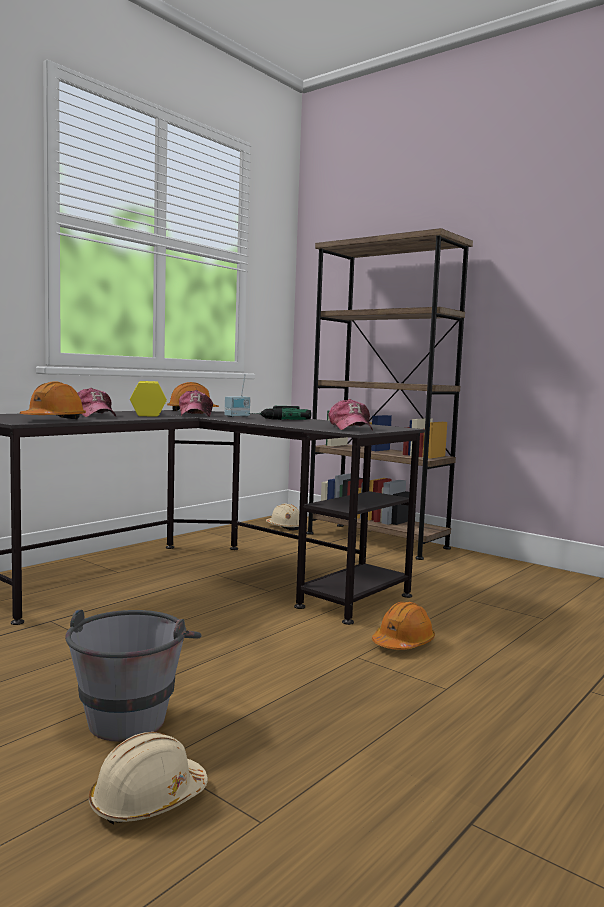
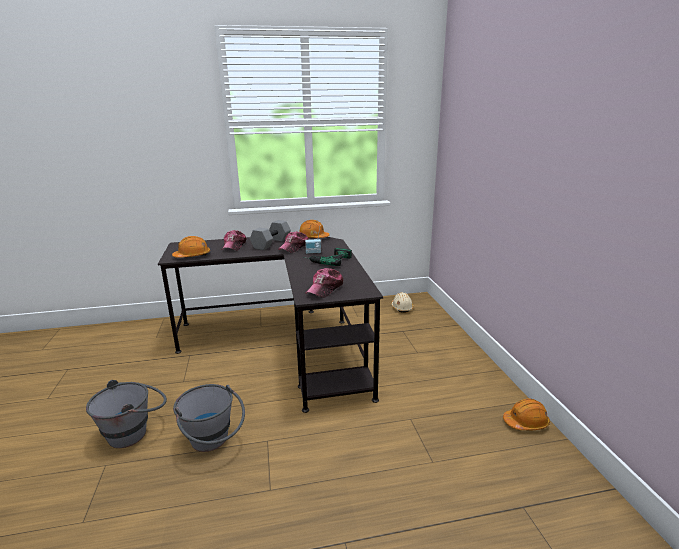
camera: 40 degrees right, 15 degrees up
(148, 800) = (74, 484): beige hard hat -> none
(149, 414) = (271, 243): yellow dumbbell -> grey dumbbell
(290, 681) = (213, 442): none -> grey bucket
(376, 540) = (442, 337): brown bookcase -> none
(403, 643) = (306, 441): orange hard hat -> orange hard hat (526, 422)

